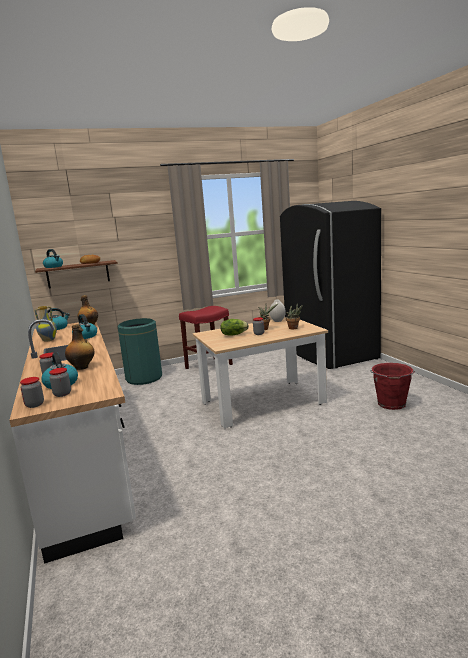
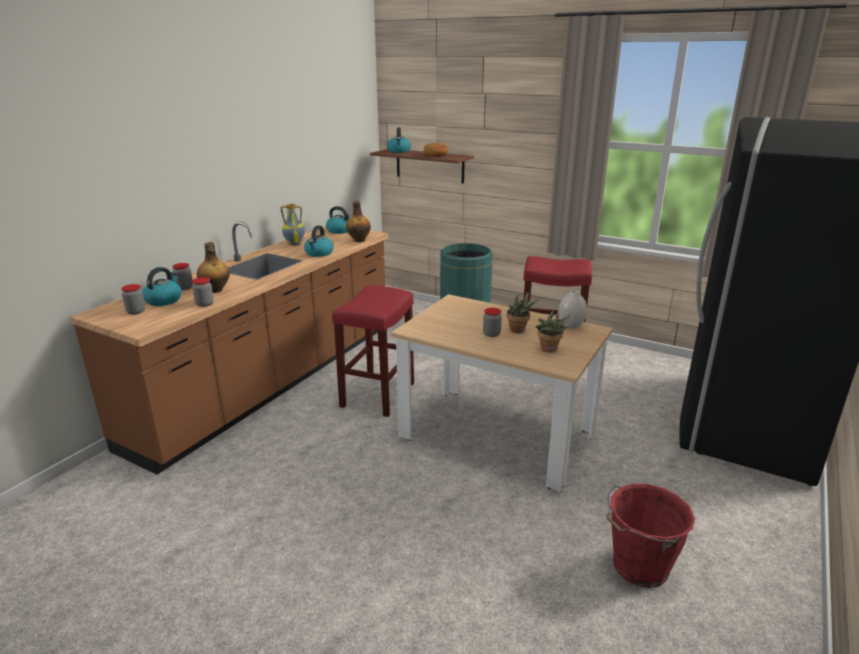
camera: 50 degrees right, 10 degrees up
(34, 404) = (106, 311): jar -> jar (204, 304)
(85, 457) = (273, 383): white counter -> brown counter
(169, 423) = (378, 394): none -> red stool
(234, 334) = (469, 319): lettuce -> none

